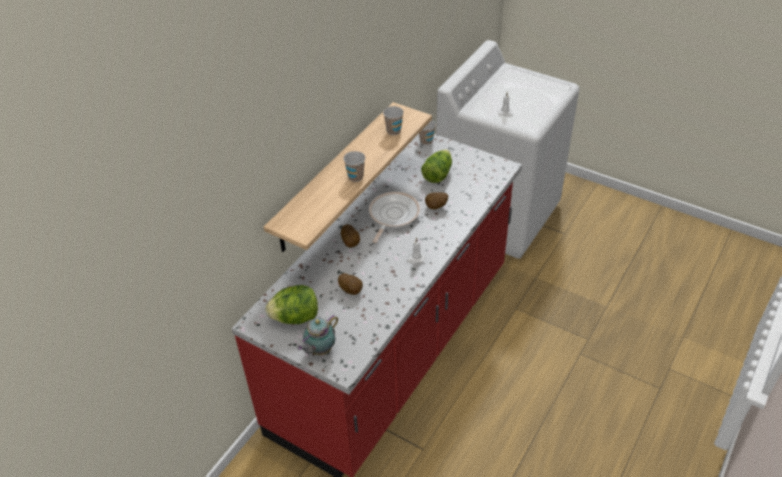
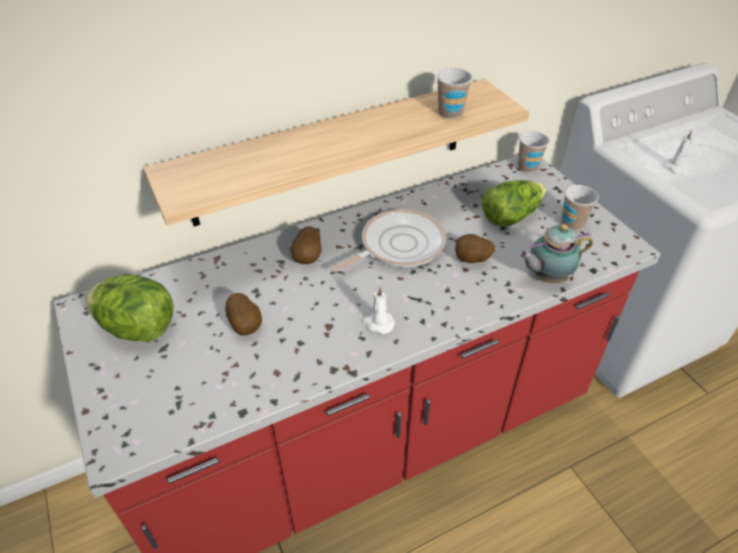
camera: 30 degrees right, 0 degrees up
(319, 350) = (117, 396): teapot -> teapot (546, 277)
(355, 177) = (334, 152): cup -> cup (572, 224)

